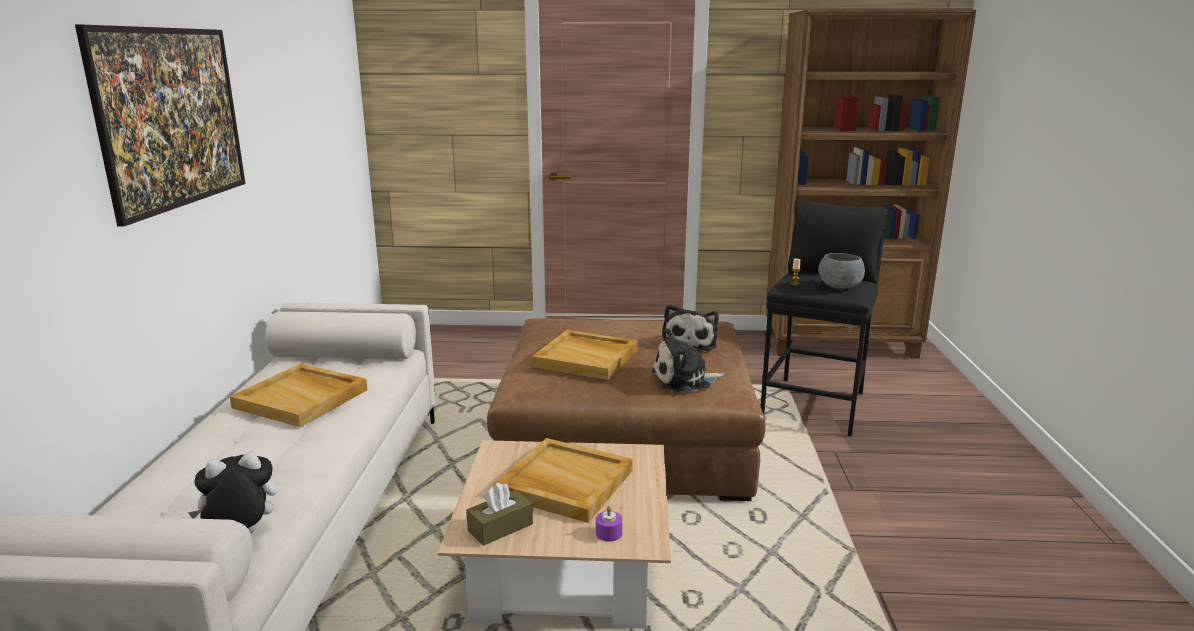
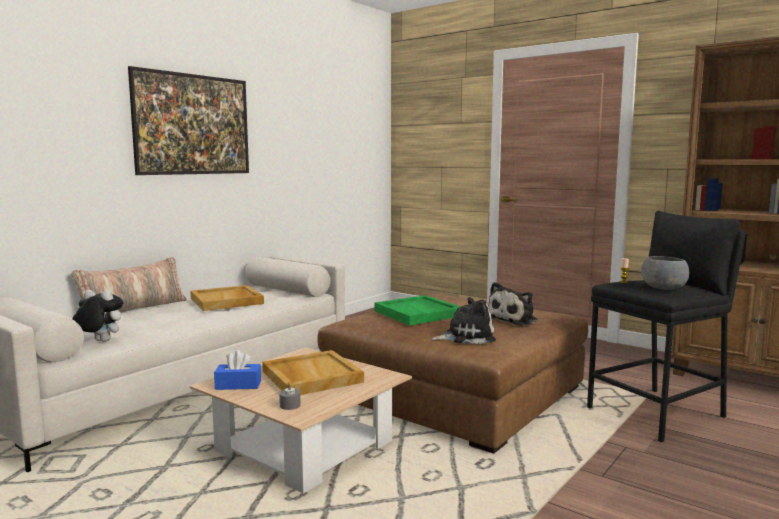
camera: 35 degrees right, 10 degrees down
(165, 454) = (133, 309): none -> pillow
(500, 527) = (238, 385): brown tissue box -> blue tissue box
(587, 358) = (419, 313): beige tray -> green tray
(608, 533) = (290, 405): purple candle -> grey candle
(685, 380) = (466, 337): plush toy -> plush toy turned 150 degrees clockwise

